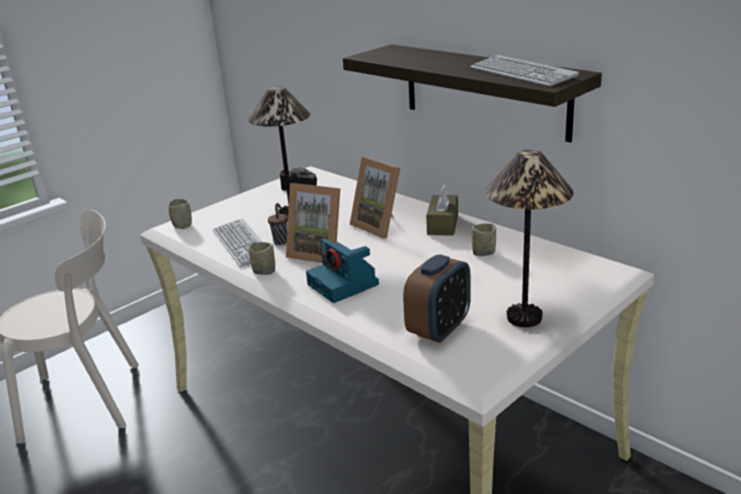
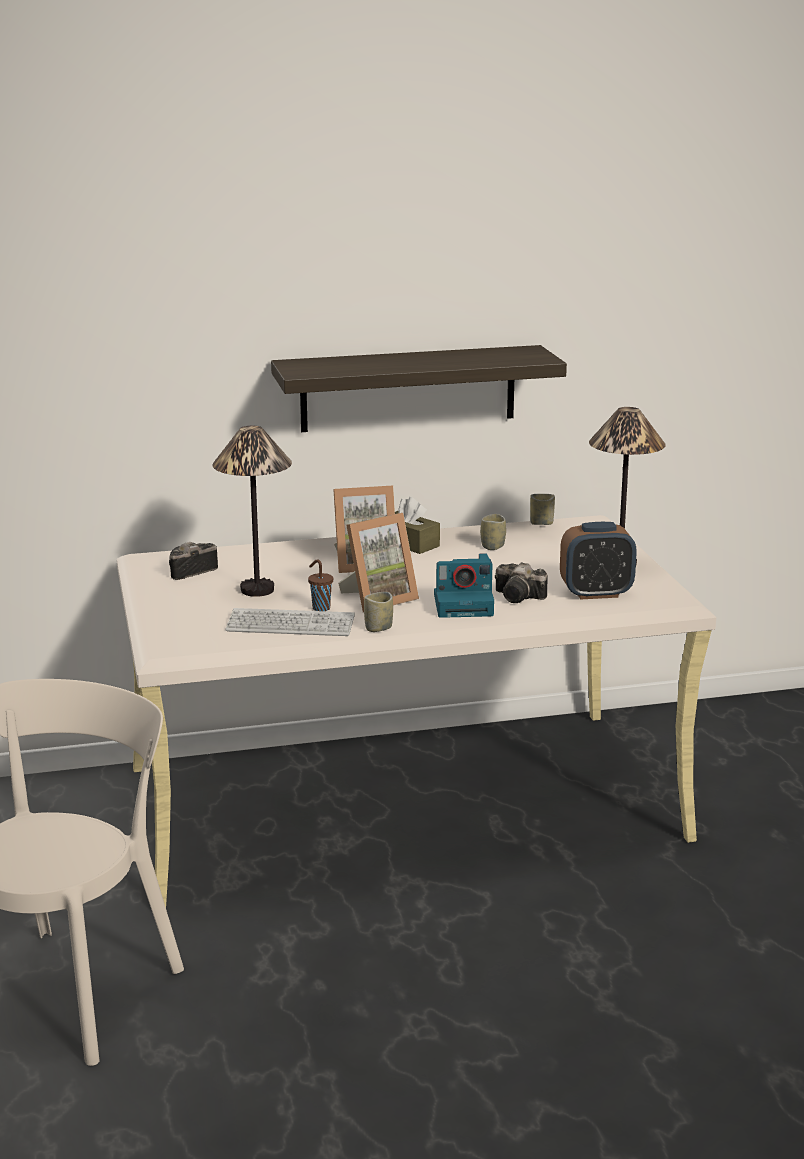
camera: 60 degrees left, 5 degrees down
(182, 225) = (177, 642): cup -> cup (541, 523)
(387, 300) = (520, 597): none -> camera
(439, 329) = (596, 593): alarm clock -> alarm clock turned 105 degrees clockwise
(522, 73) = (493, 356): keyboard -> none

